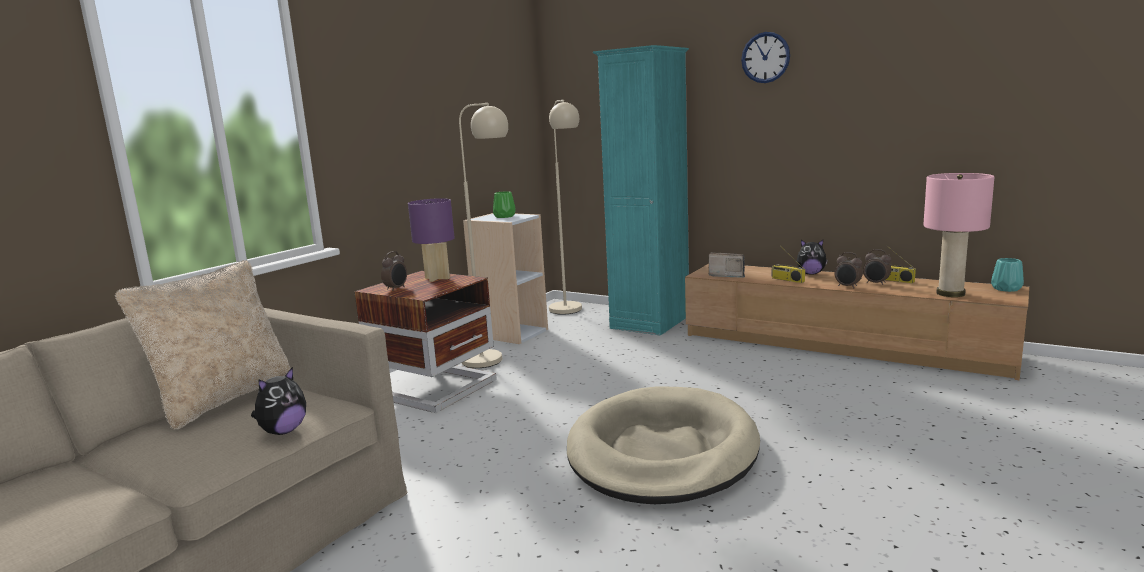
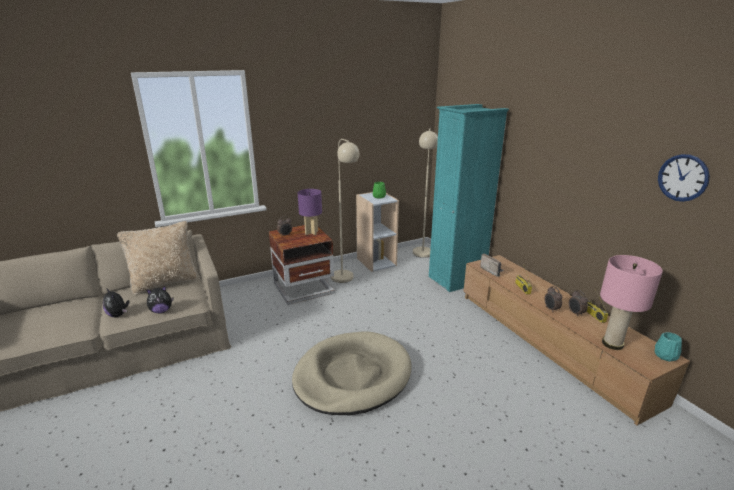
camera: 30 degrees right, 10 degrees up
(765, 57) = (553, 127): wall clock -> wall clock (683, 178)
(811, 273) = (546, 288): plush toy -> plush toy (118, 315)

